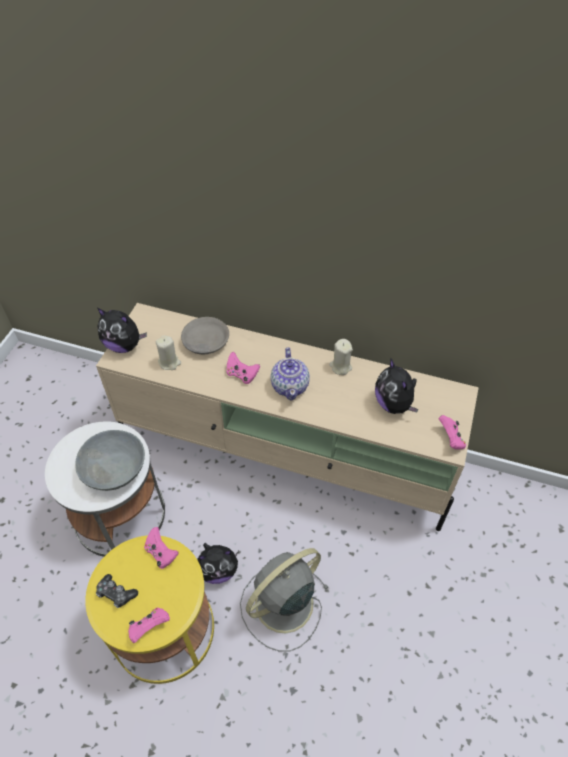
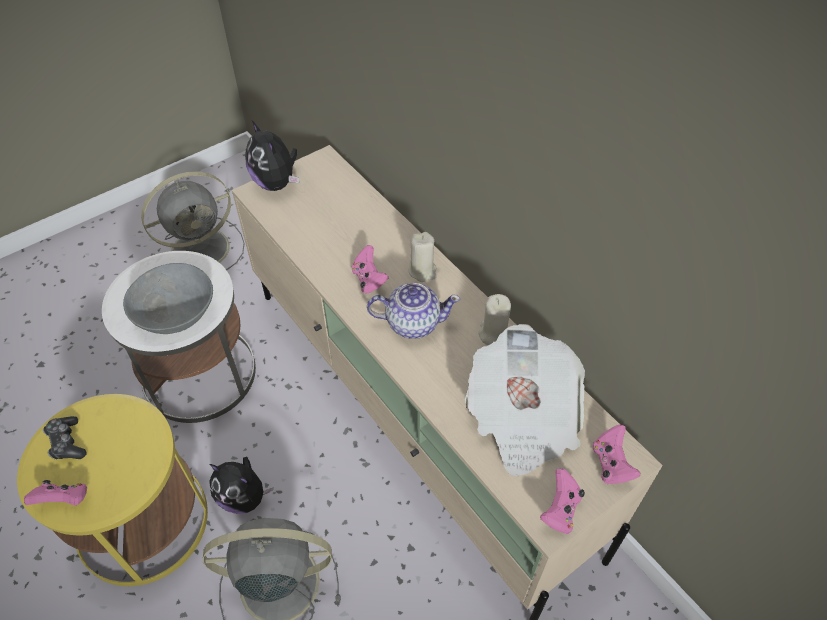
camera: 35 degrees right, 0 degrees up
(45, 429) = (203, 248): none -> grey fan
(161, 553) = (142, 430): pink game controller -> pink game controller (611, 464)
(169, 362) = (304, 225): beige candle -> beige candle (422, 271)
(205, 342) = (361, 222): grey bowl -> none
(290, 386) = (412, 322): teapot -> teapot turned 120 degrees counterclockwise
(394, 404) = (522, 418): plush toy -> newspaper

